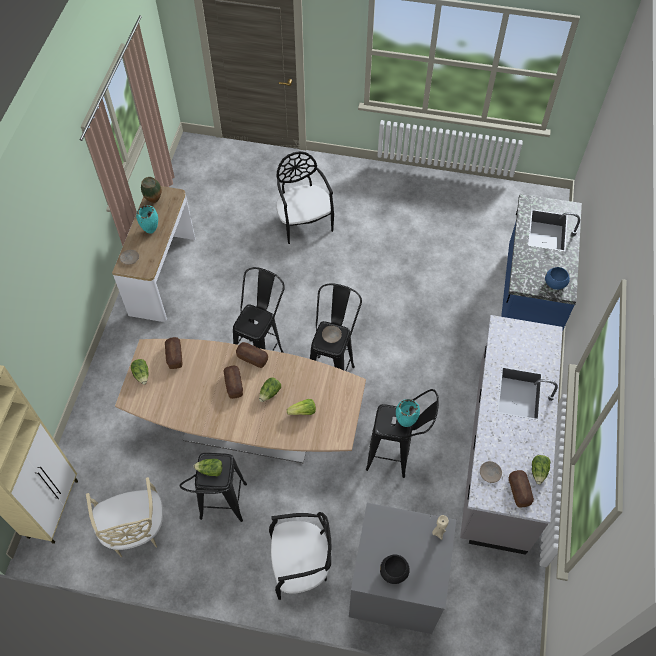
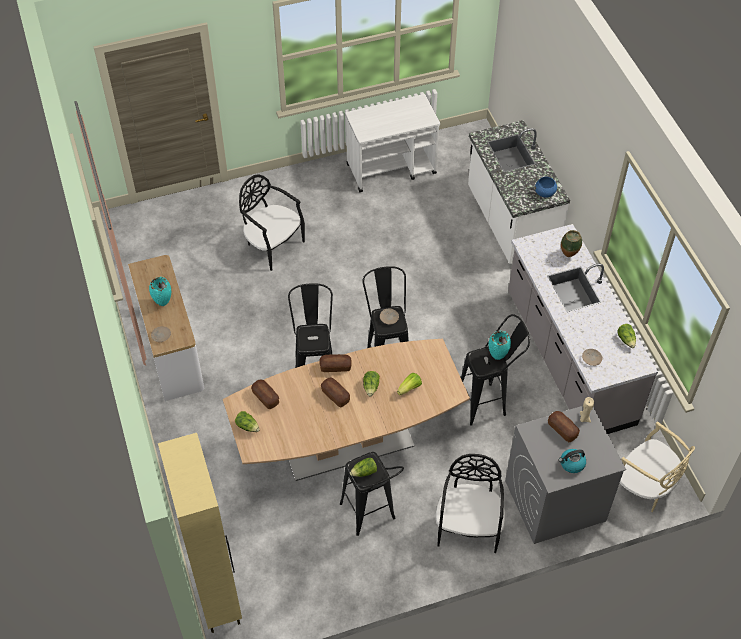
camera: 30 degrees left, 5 degrees down
(135, 530) = (306, 574): beige chair -> beige chair (644, 487)
(154, 201) = (146, 277): vase -> vase (569, 255)
(300, 566) = (468, 526): black chair -> black chair turned 45 degrees counterclockwise
(394, 572) = (571, 464): black bowl -> kettle
(451, 199) = (392, 169): none -> white cart
(519, 491) = (621, 361): bread -> bread (562, 429)
(527, 297) = (510, 224): blue counter -> white counter

